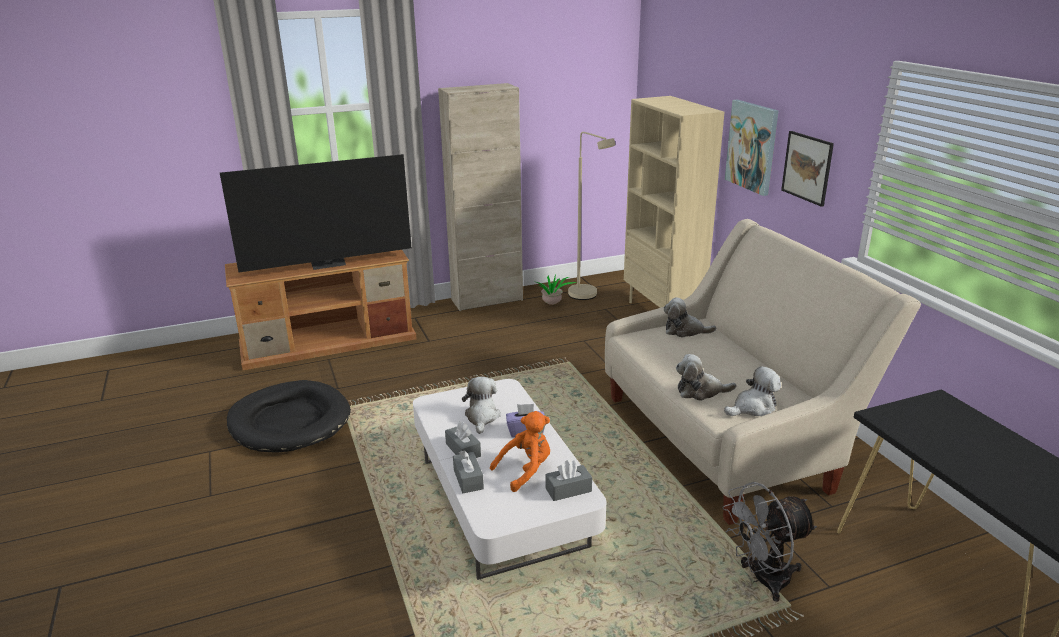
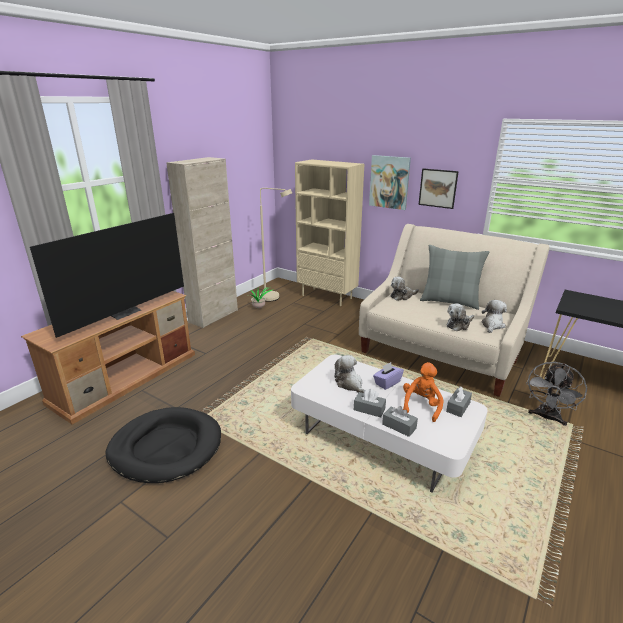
camera: 35 degrees left, 0 degrees up
(743, 357) = (449, 302): none -> grey pillow

